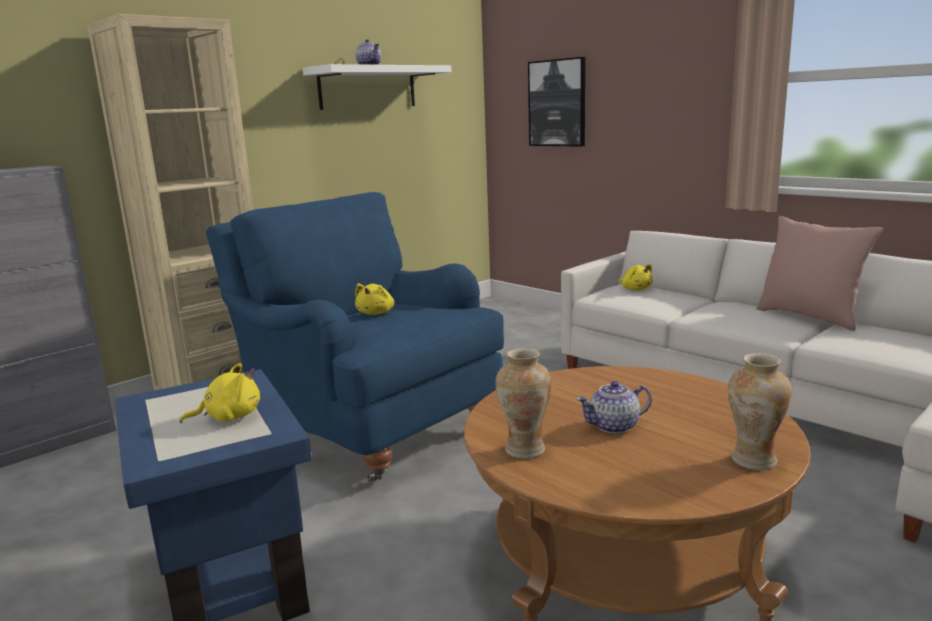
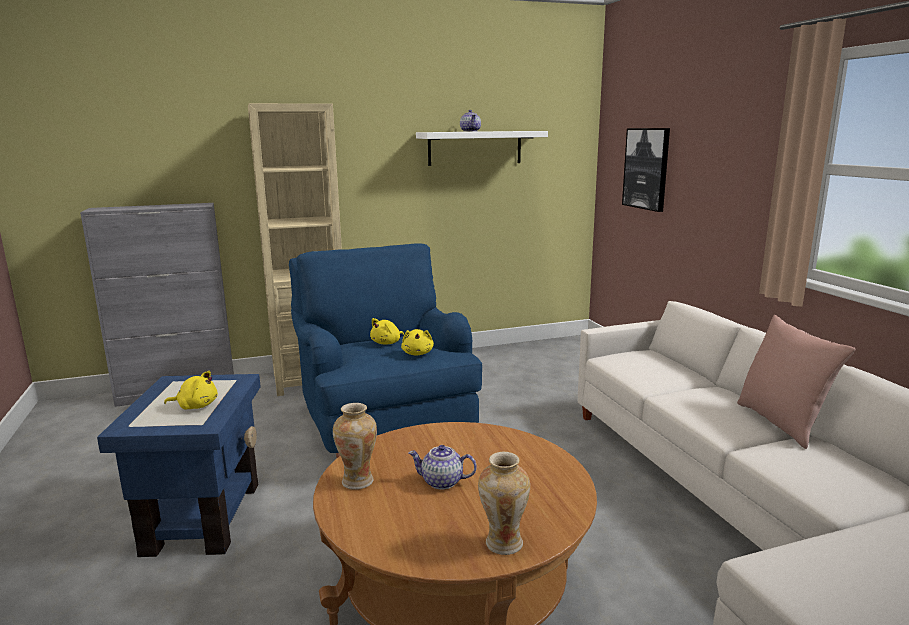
camera: 25 degrees right, 0 degrees up
(636, 289) = (650, 358): yellow plush toy -> yellow plush toy (417, 353)

